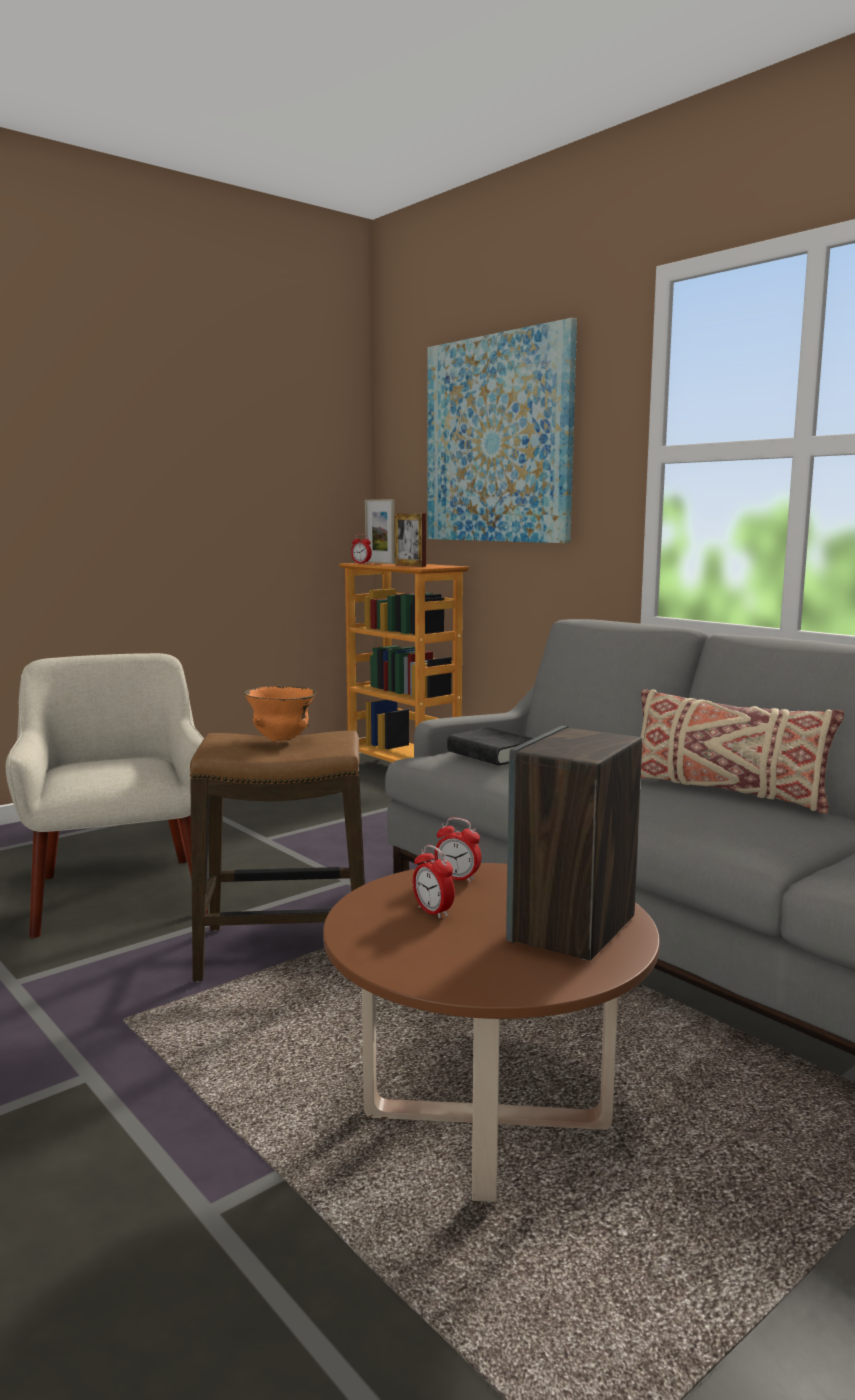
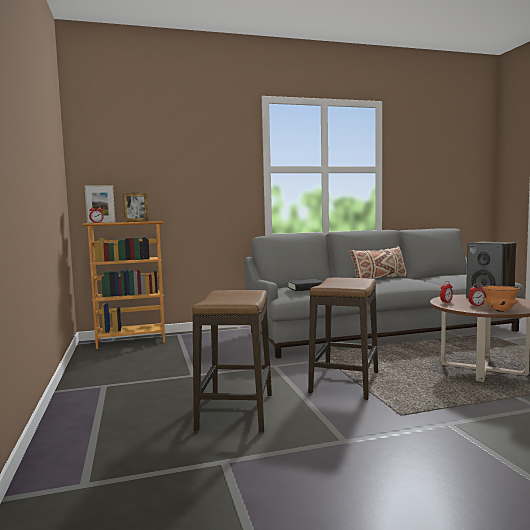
camera: 65 degrees left, 5 degrees down
(119, 893) = (236, 411): beige armchair -> stool
(281, 740) = (336, 283): orange bowl -> orange bowl (500, 311)
(498, 439) = (175, 157): picture -> none

